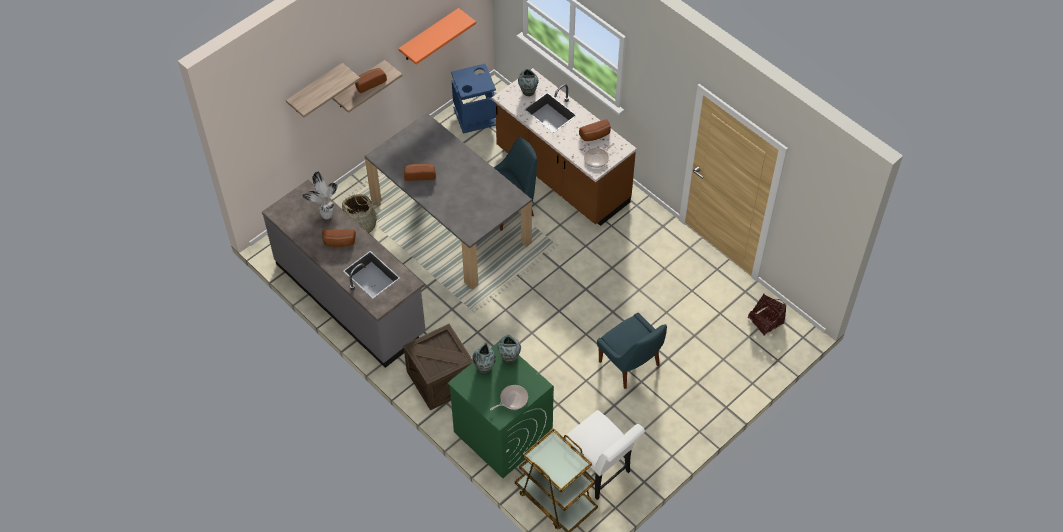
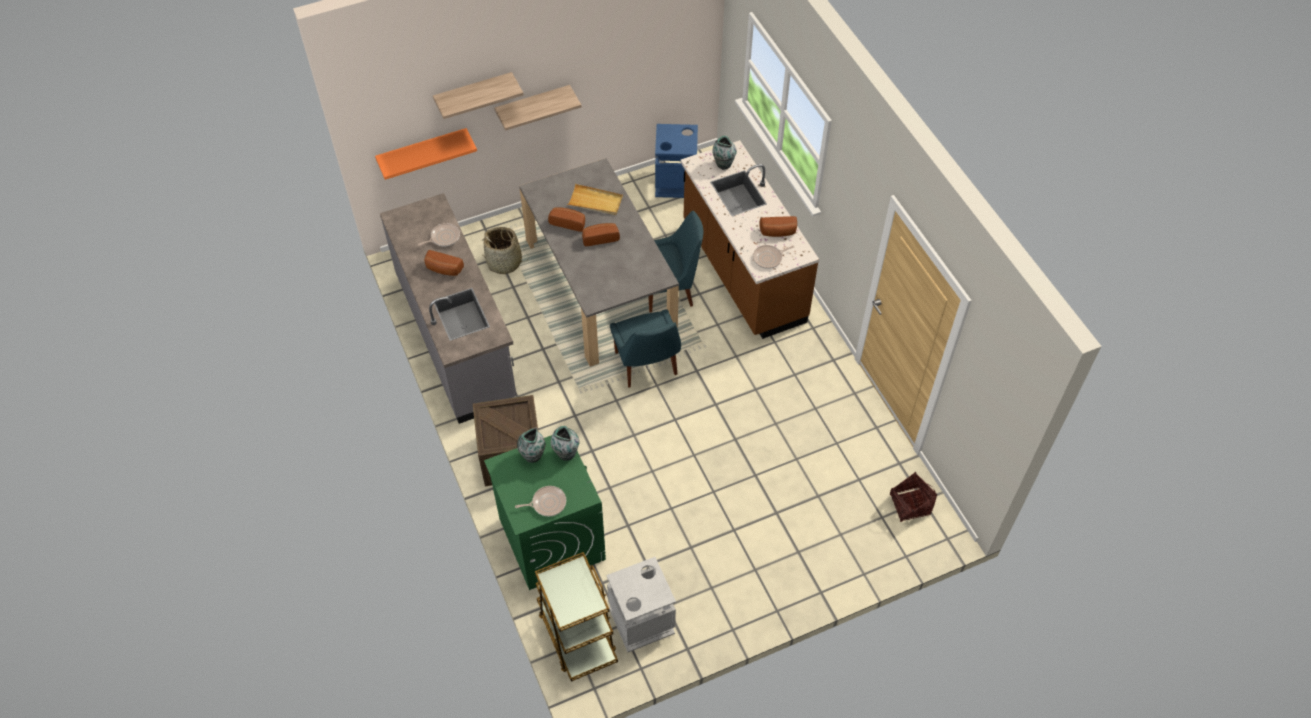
camera: 20 degrees right, 0 degrees up
(326, 216) = (443, 237): potted plant -> frying pan
(369, 83) = (541, 105): bread -> bread (600, 238)
(429, 35) = (632, 73): orange shelf -> orange shelf (423, 151)
(434, 151) = (595, 202): none -> beige tray
(600, 473) = (641, 621): white chair -> grey trash can
(630, 365) = (729, 506): blue chair -> blue chair (646, 365)

